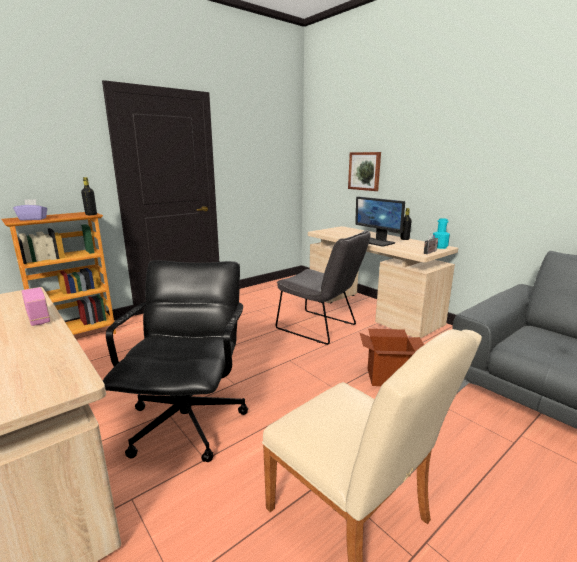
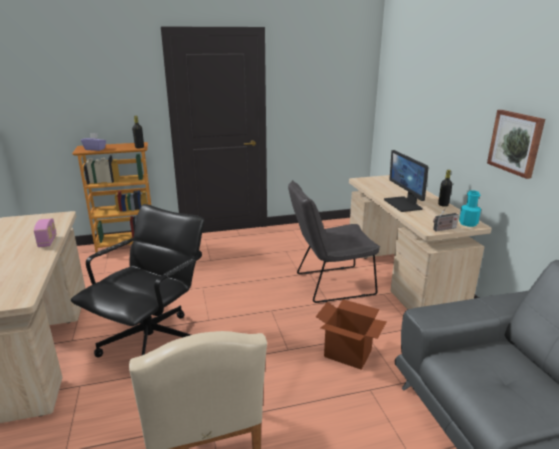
camera: 25 degrees right, 5 degrees up
(321, 328) = (329, 284): grey chair -> grey chair turned 105 degrees clockwise
(364, 171) = (424, 116): picture -> picture (516, 142)

